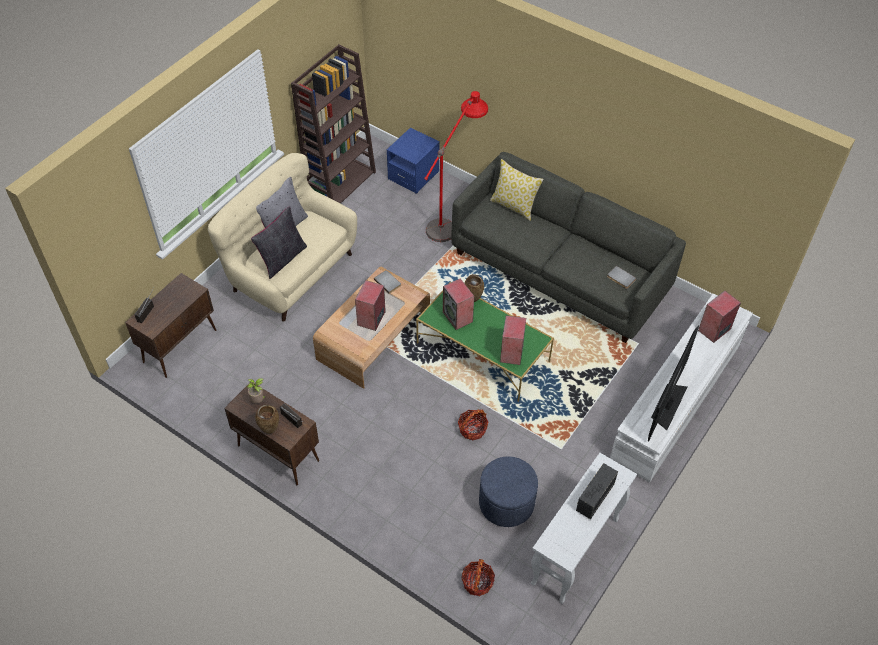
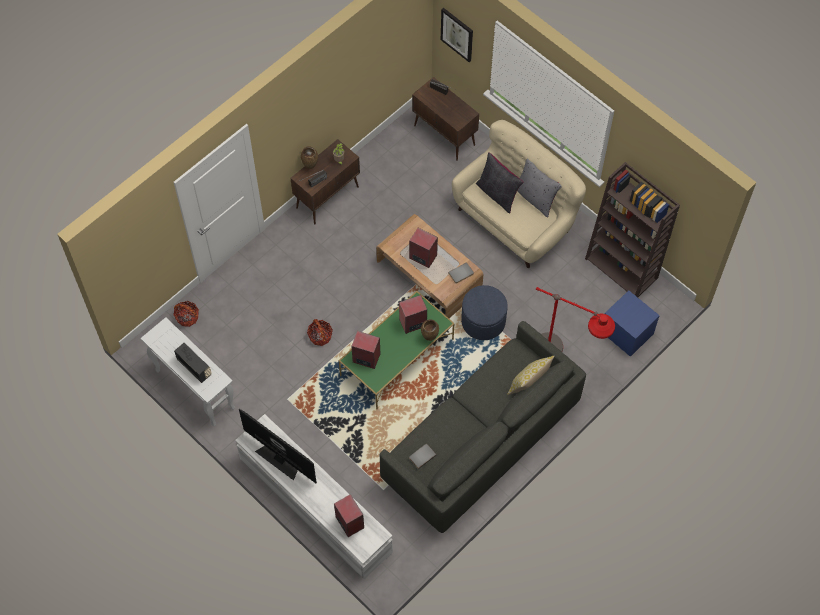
camera: 100 degrees right, 10 degrees up
(104, 244) = (457, 34): none -> picture
(506, 502) = (247, 349): blue ottoman -> blue ottoman (483, 321)

